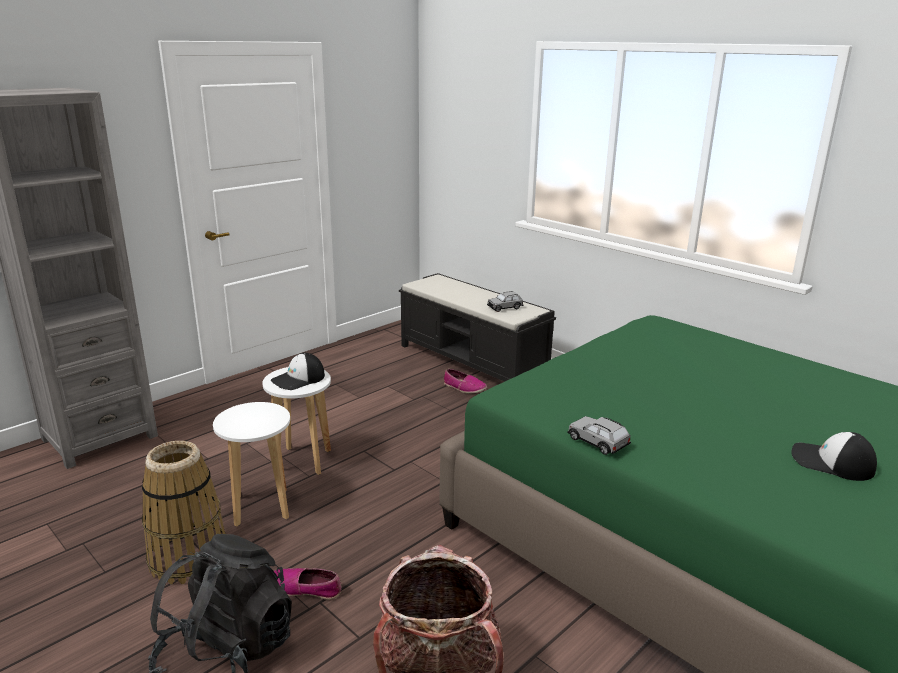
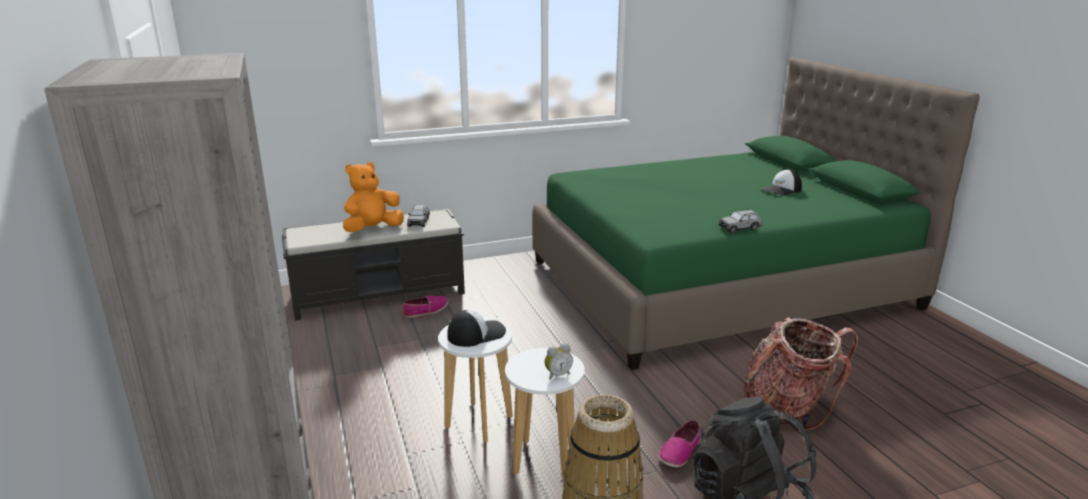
camera: 65 degrees left, 0 degrees up
(241, 427) = (557, 375): none -> alarm clock
(298, 379) = (476, 334): cap -> cap turned 105 degrees counterclockwise
(468, 297) = (373, 229): none -> orange plush toy

